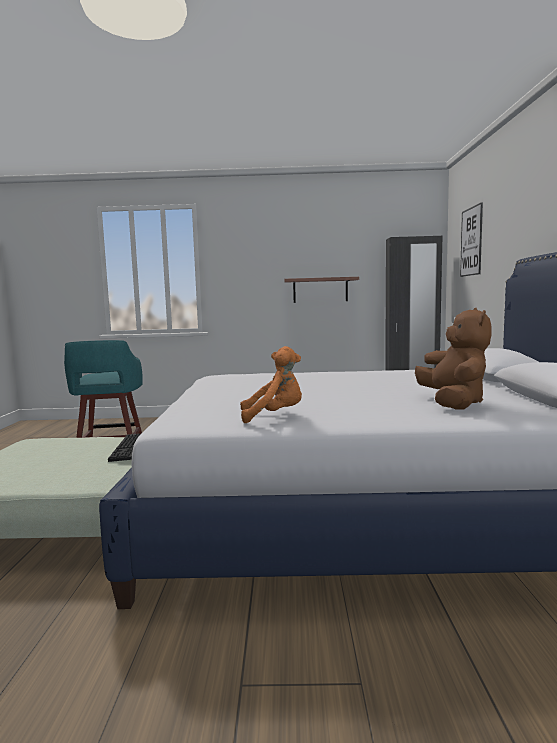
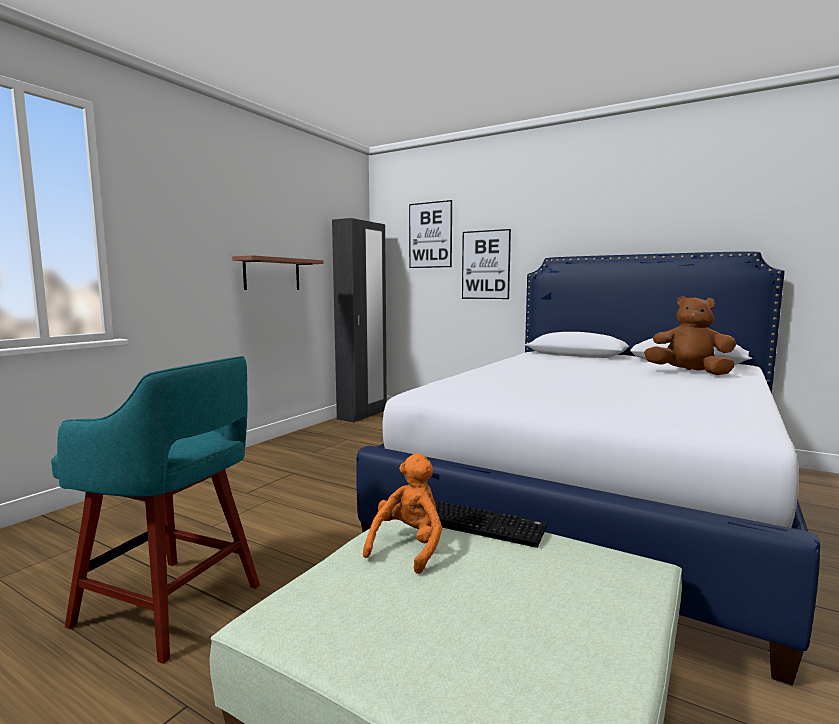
camera: 60 degrees left, 0 degrees up
(274, 416) = (722, 404): orange plush toy -> orange plush toy (409, 547)
(497, 270) = (485, 265): none -> picture

